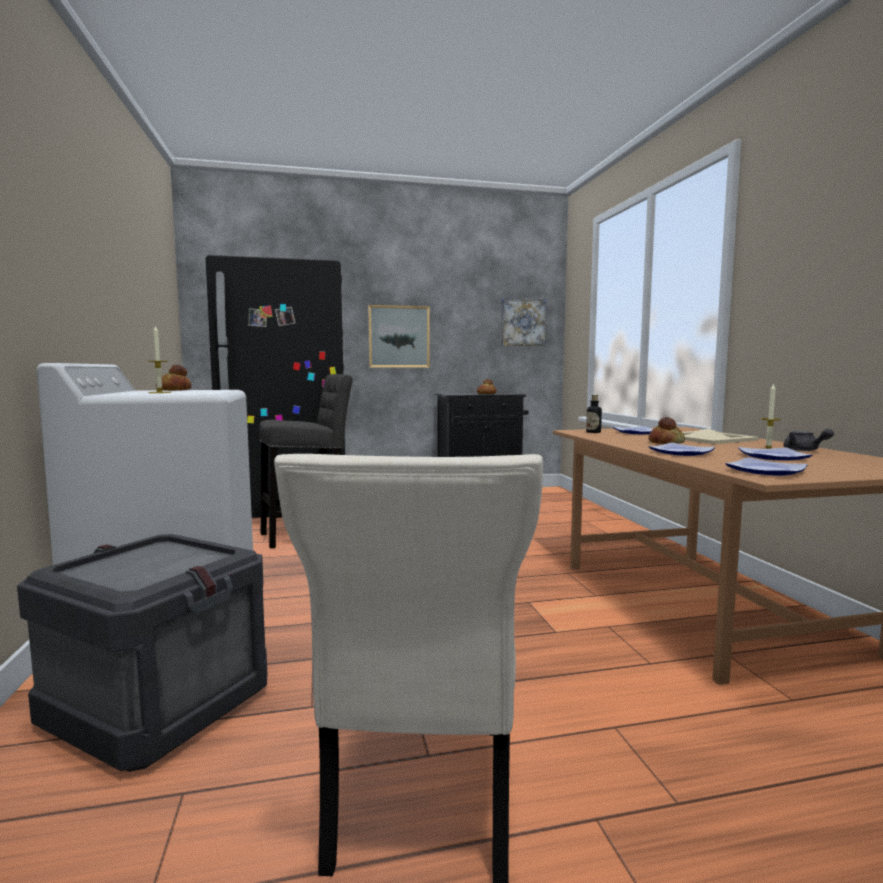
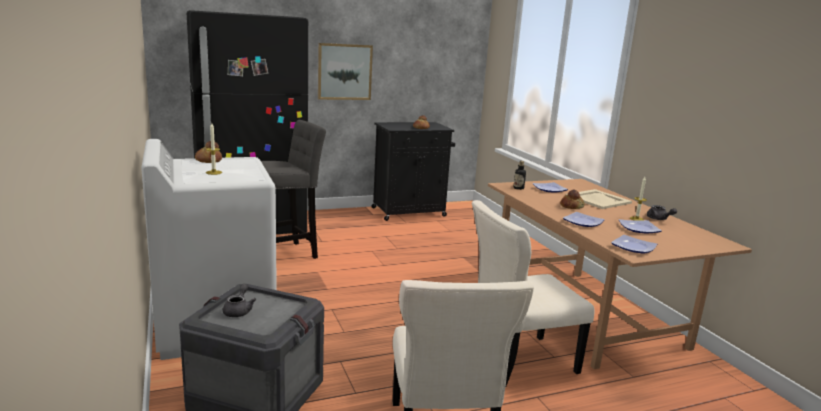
camera: 10 degrees left, 10 degrees up
(128, 563) = (239, 310): none -> grey teapot
(523, 322) = (451, 60): picture -> none
(588, 667) = (517, 361): none -> beige chair

